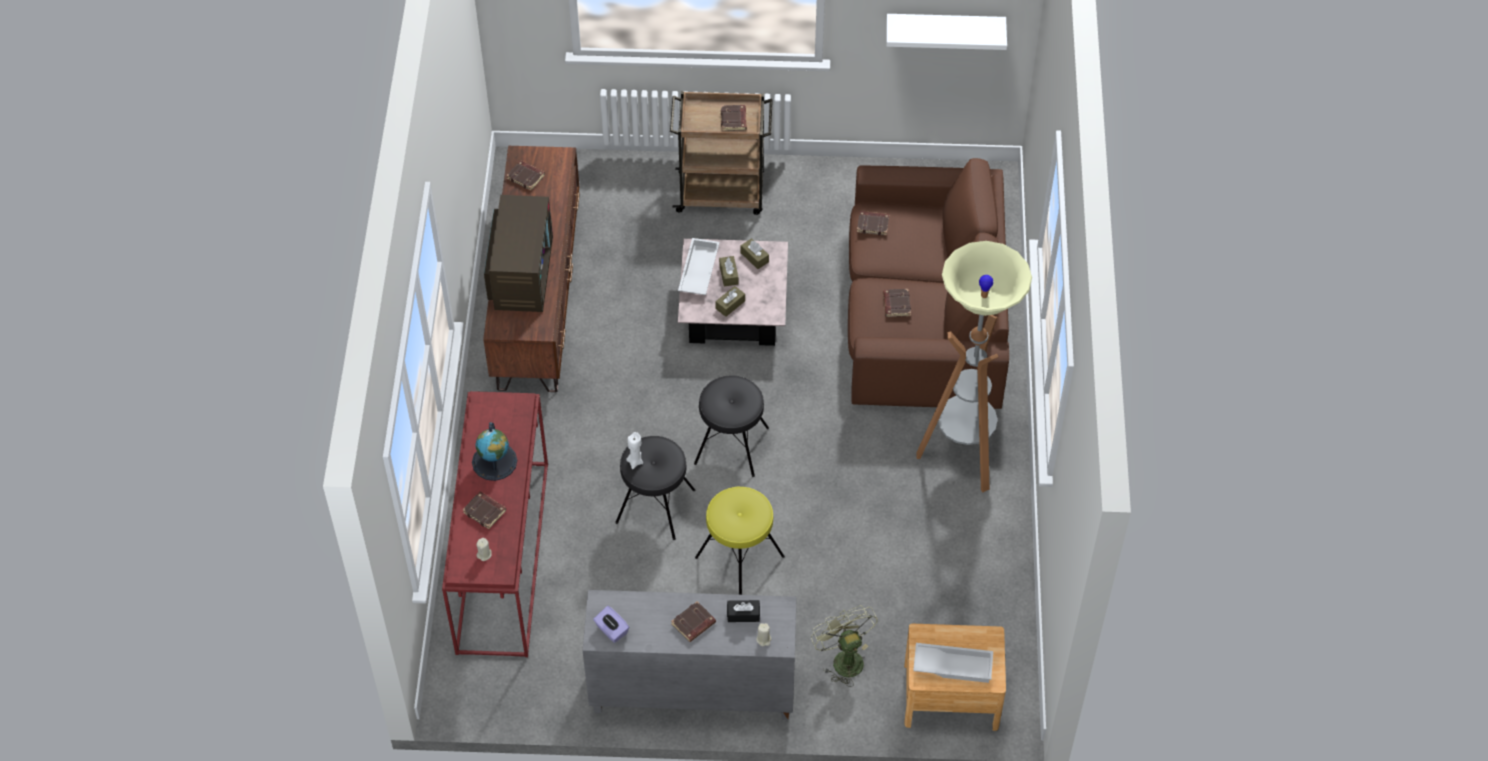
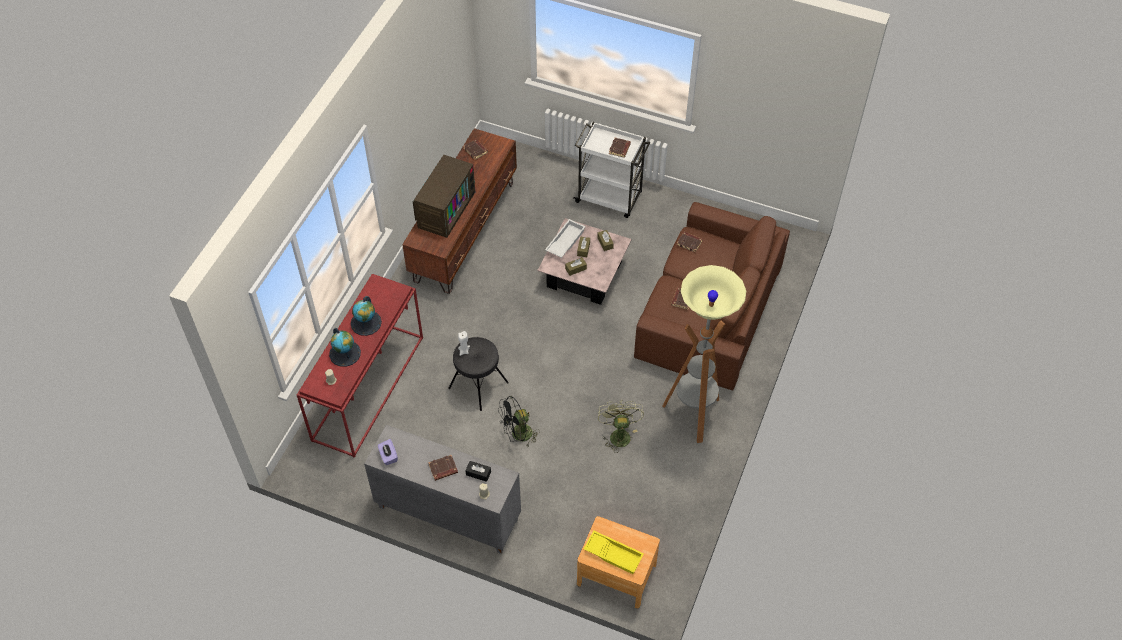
camera: 20 degrees right, 0 degrees up
(485, 512) = (345, 353): brown book -> globe
(722, 193) = (610, 198): brown cart -> white cart
(732, 446) = (544, 361): black stool -> none
(740, 557) = (518, 435): yellow stool -> black fan
(843, 658) = (555, 525): green fan -> green fan (618, 434)
(945, 27) = (774, 122): white shelf -> none
(953, 665) = (614, 554): white tray -> yellow tray

